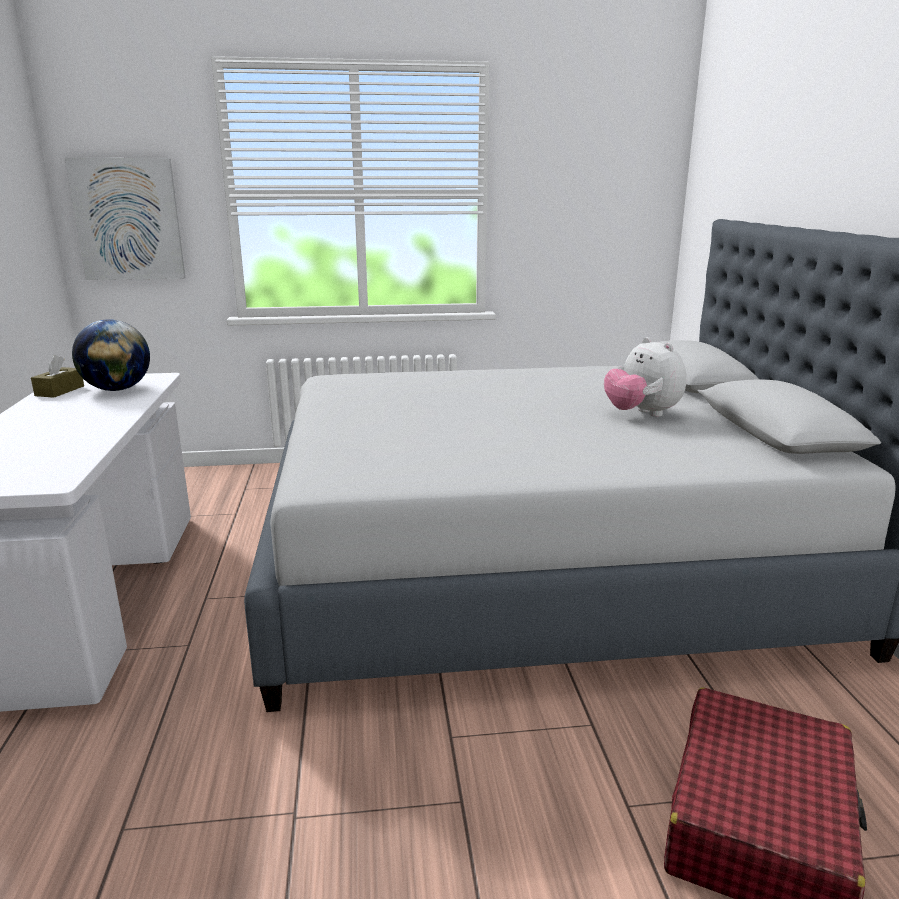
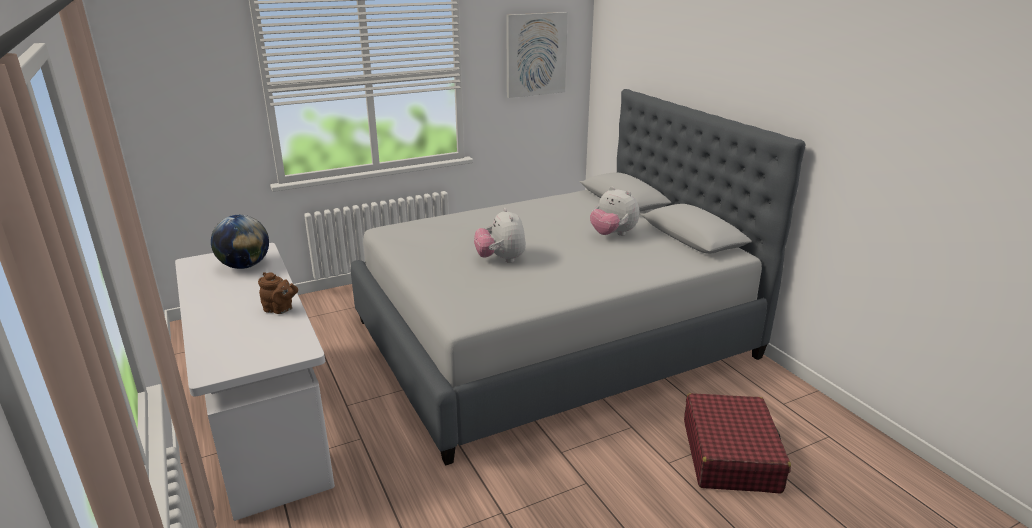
camera: 20 degrees left, 5 degrees up
(60, 391) = (199, 274): brown tissue box -> none
(92, 435) = (280, 309): none -> brown teapot
(128, 219) = (182, 116): picture -> picture (535, 54)
(445, 423) = (501, 259): none -> plush toy

